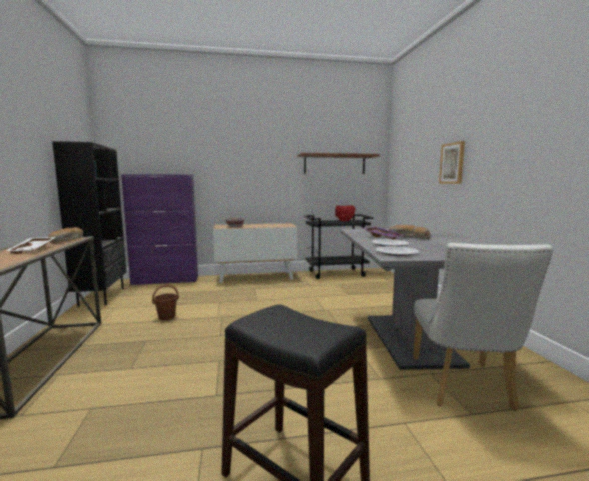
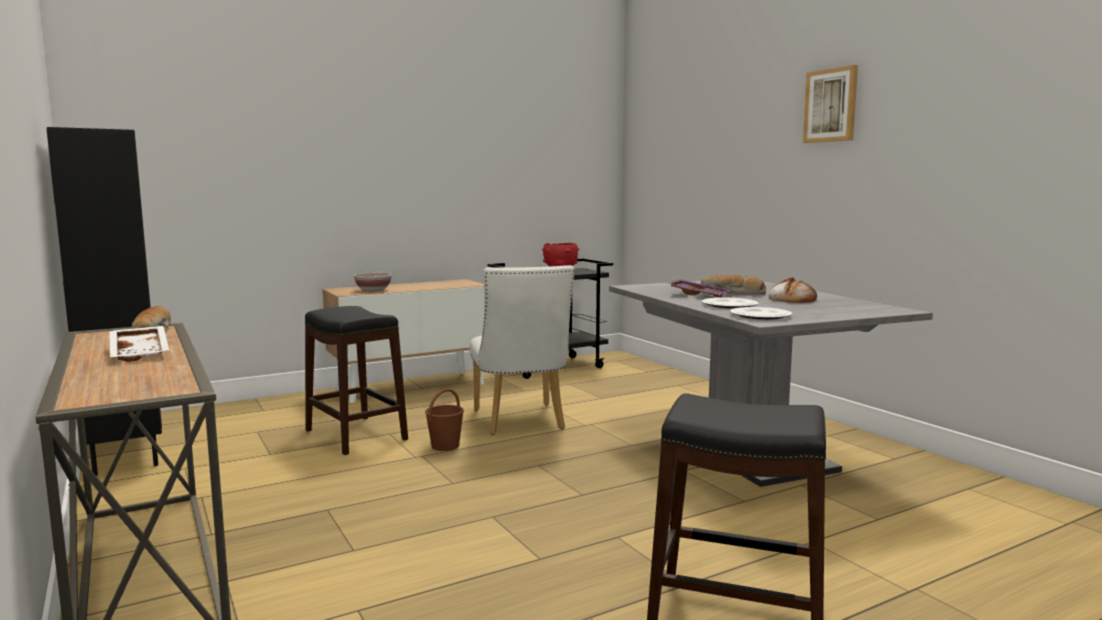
camera: 20 degrees left, 0 degrees up
(165, 280) = (230, 409): purple cabinet -> none
(167, 317) = (318, 469): brown bucket -> brown bucket (445, 446)
(203, 300) = (356, 434): none -> black stool
(334, 164) = (537, 169): brown shelf -> none
(443, 243) = (792, 299): none -> bread
(452, 163) = (755, 175): picture -> picture (831, 105)
(463, 388) = (850, 494): white chair -> white chair (520, 421)

